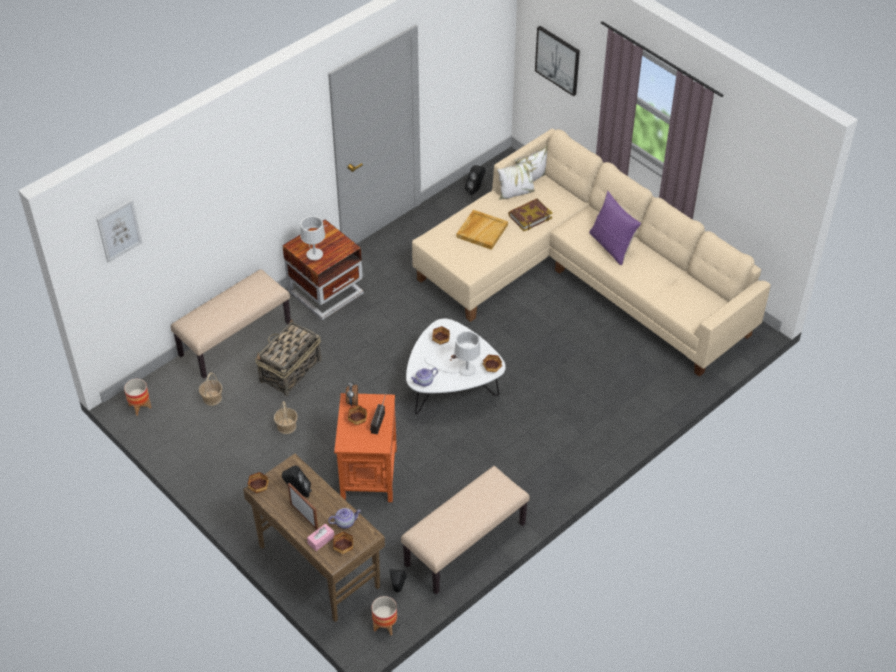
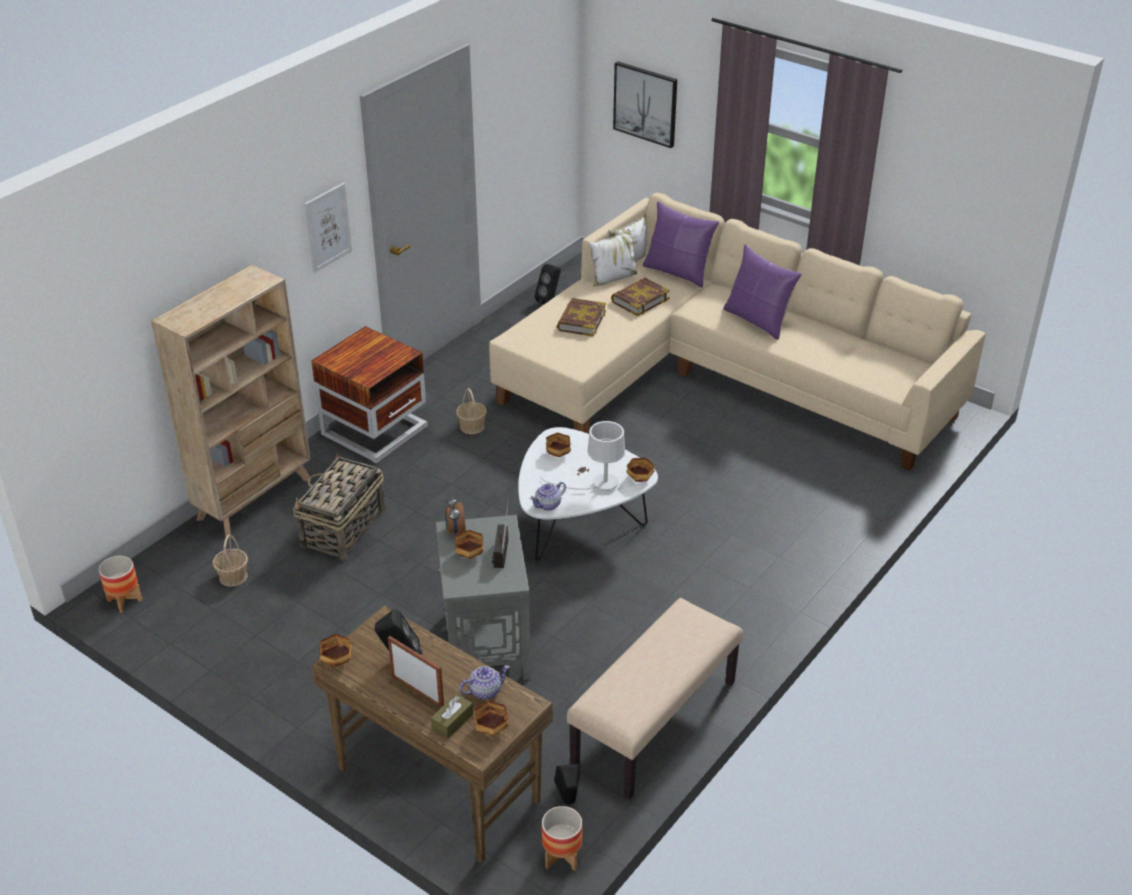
camera: 10 degrees left, 10 degrees down
(119, 230) = (75, 307): picture -> picture (328, 227)
(235, 338) = (255, 498): beige bench -> beige bookcase
(286, 426) = (351, 599): basket -> basket (472, 426)
(314, 252) = (359, 363): white table lamp -> none
(321, 540) = (452, 722): pink tissue box -> brown tissue box
(368, 474) = (485, 646): orange side table -> grey side table
(482, 231) = (581, 321): beige tray -> book
(565, 193) = (677, 272): none -> purple pillow

